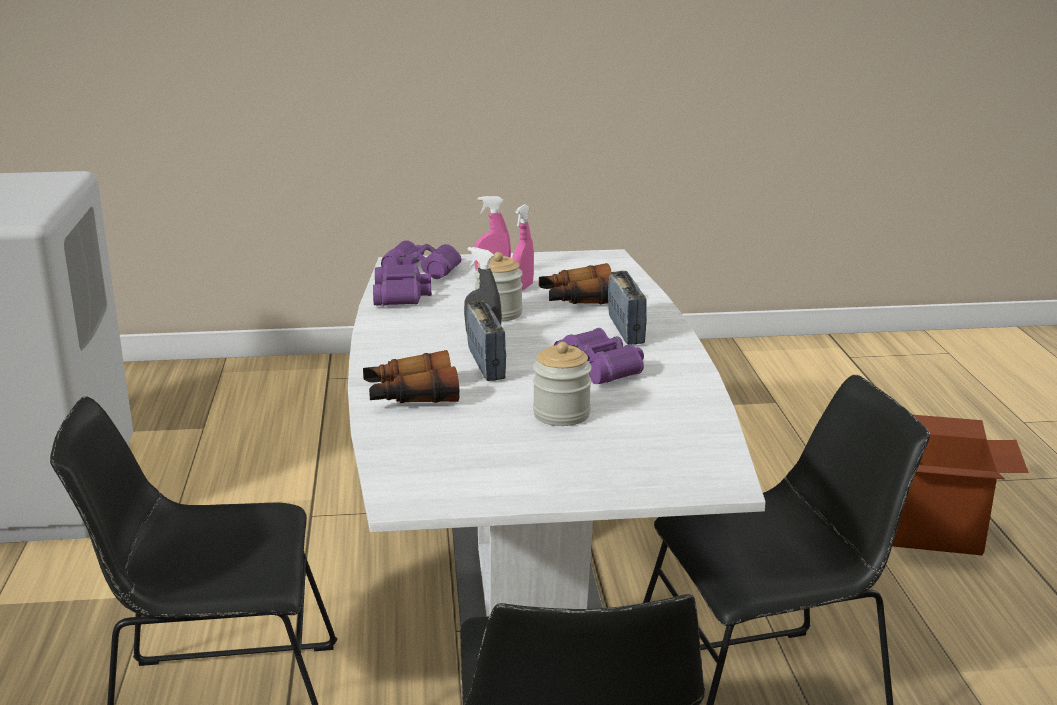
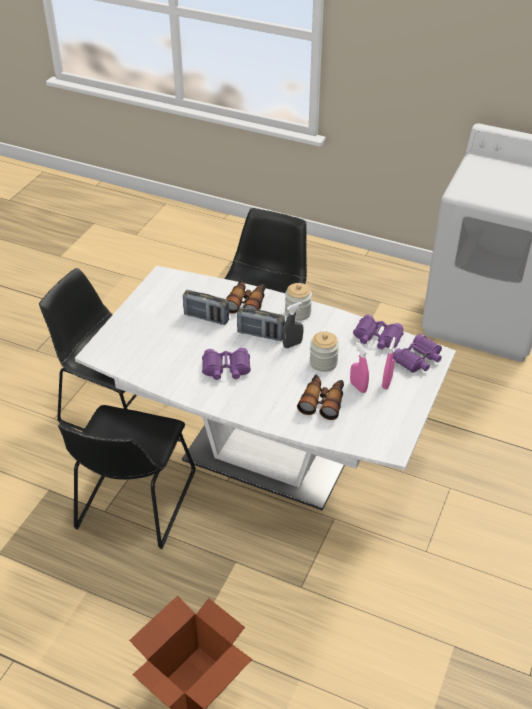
camera: 120 degrees right, 20 degrees up
(561, 414) = (190, 336): jar -> jar (298, 312)
(626, 330) = (263, 398): radio -> radio (206, 318)

